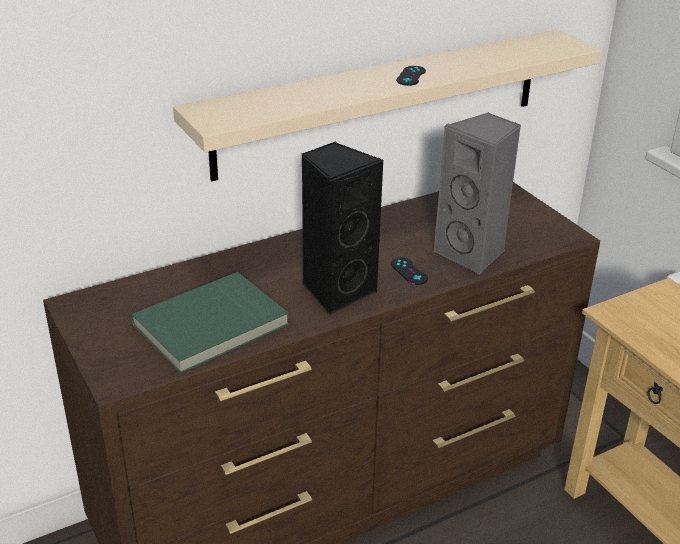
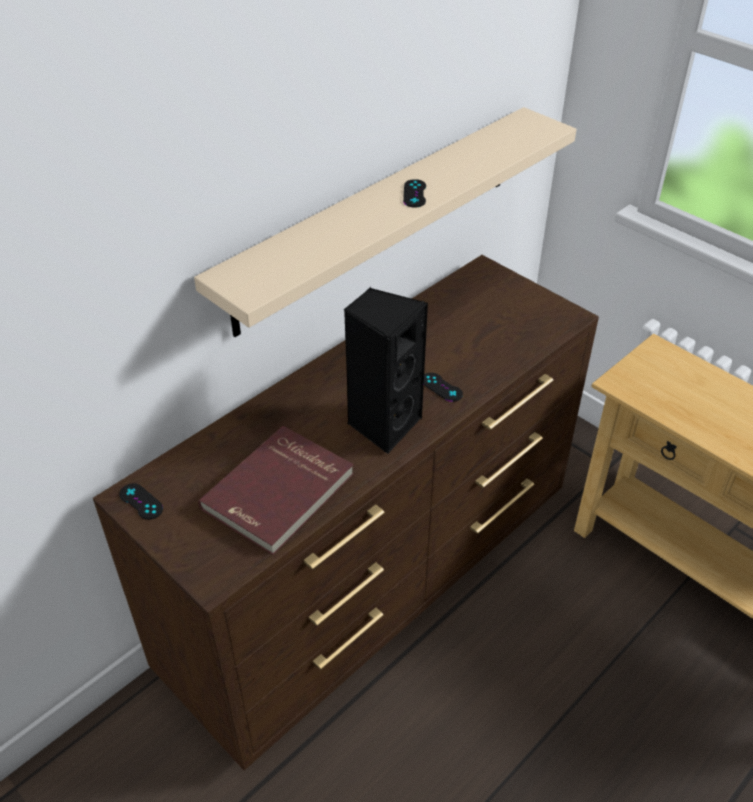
camera: 15 degrees left, 10 degrees up
(83, 310) = (141, 501): none -> black game controller
(212, 326) = (280, 492): green book -> red book
(472, 254) = (492, 355): grey speaker -> none

